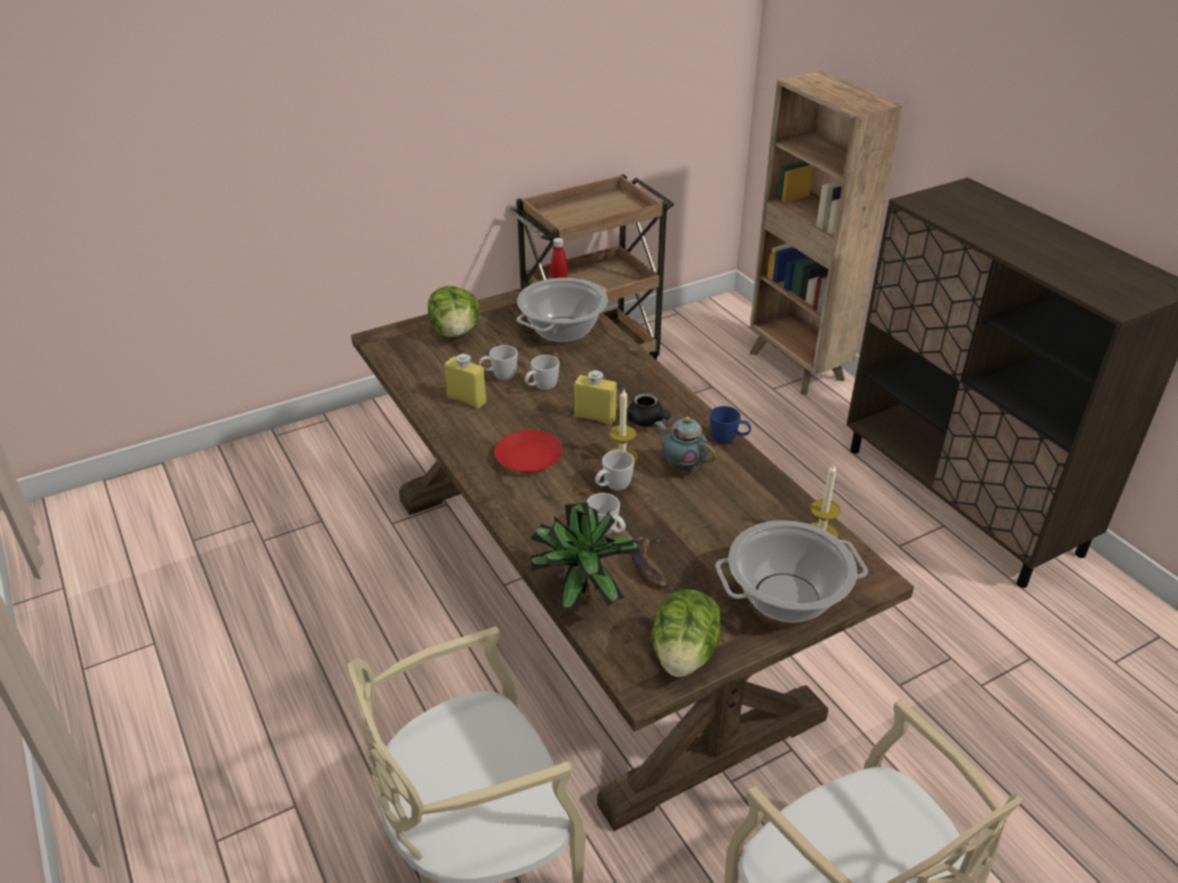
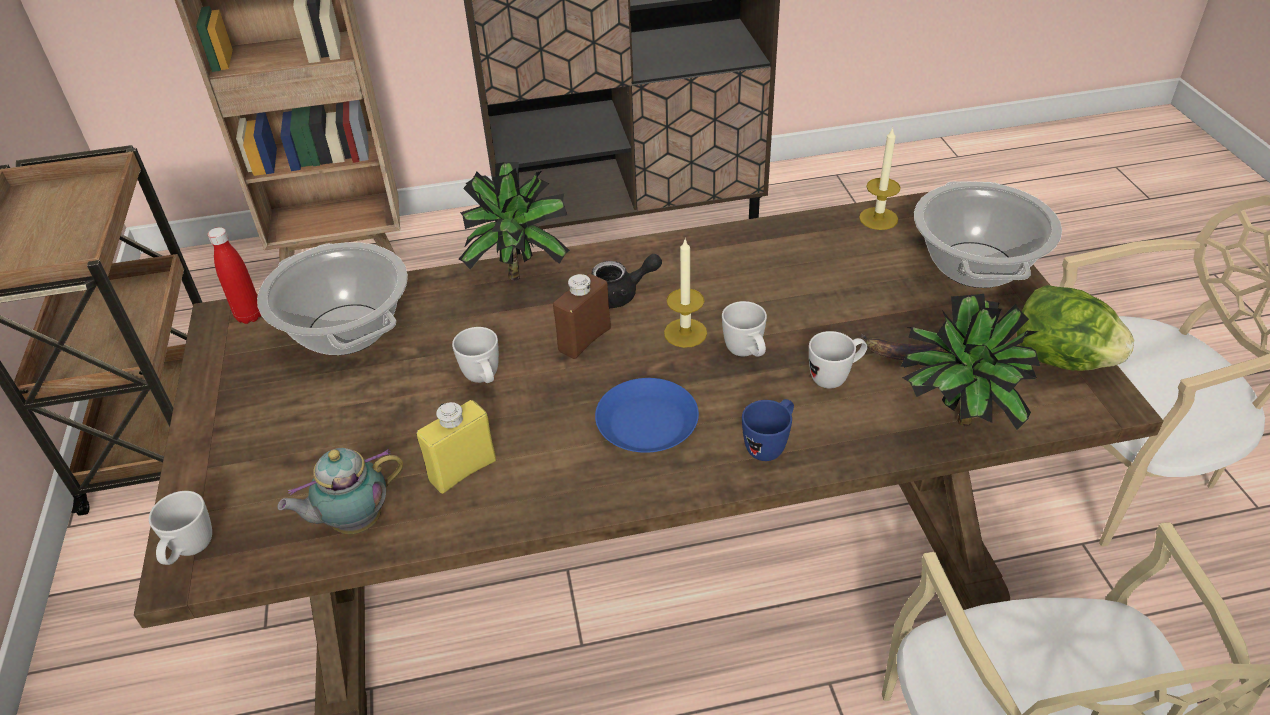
camera: 70 degrees left, 5 degrees up
(455, 333) = (255, 455): lettuce -> none
(499, 377) = (423, 421): white mug -> white mug (190, 552)
(528, 457) = (646, 423): red plate -> blue plate
(595, 417) = (584, 339): yellow bottle -> brown bottle
(648, 377) = (521, 274): none -> potted plant
(682, 467) = (727, 287): teapot -> teapot (354, 522)
(728, 440) = (690, 240): blue mug -> blue mug (769, 445)

